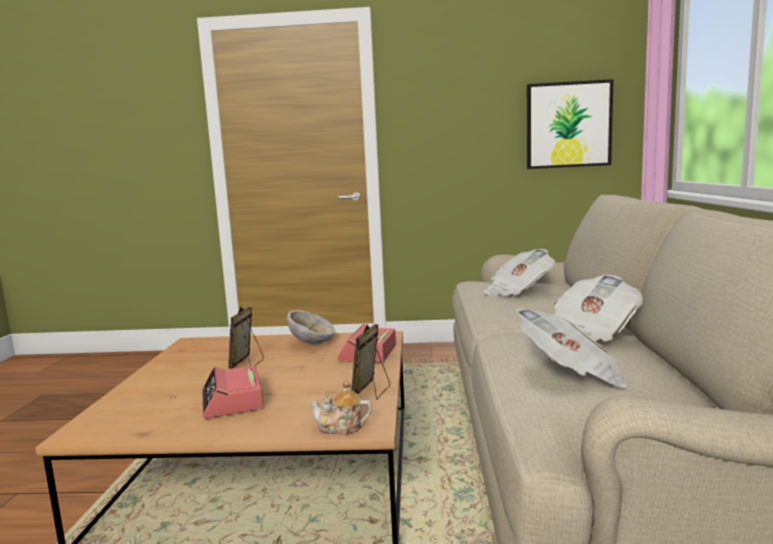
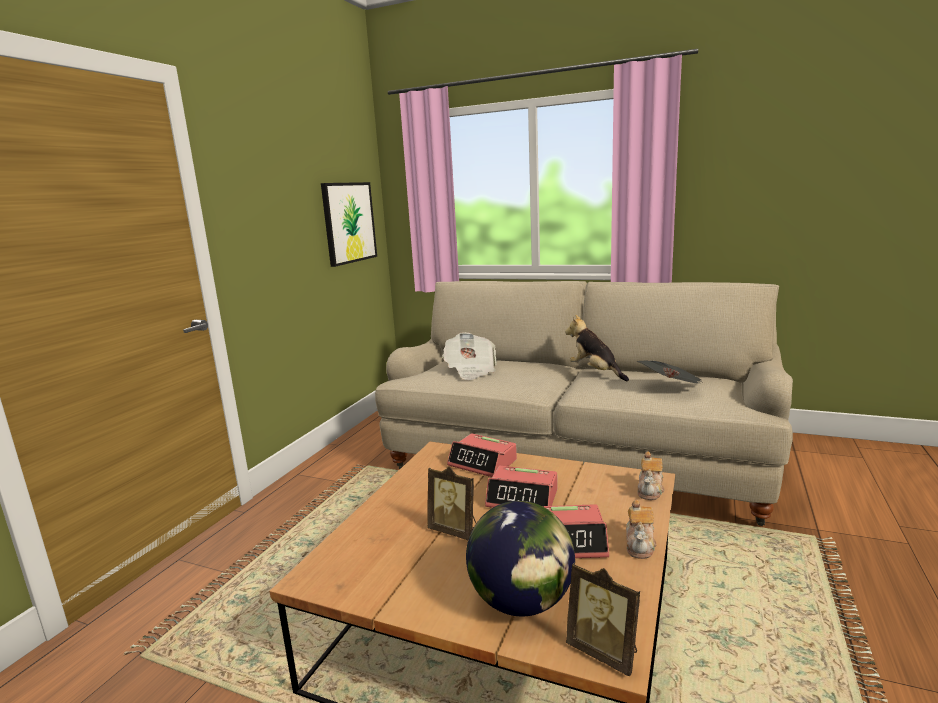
camera: 70 degrees left, 5 degrees up
(151, 397) = (522, 602): none -> globe
(227, 431) = (640, 545): none -> teapot
(304, 376) = (522, 498): none -> alarm clock
(312, 342) = (417, 487): bowl -> none
(372, 391) = (581, 471): picture frame -> picture frame (604, 652)
(591, 332) = (595, 372): newspaper -> plush toy

